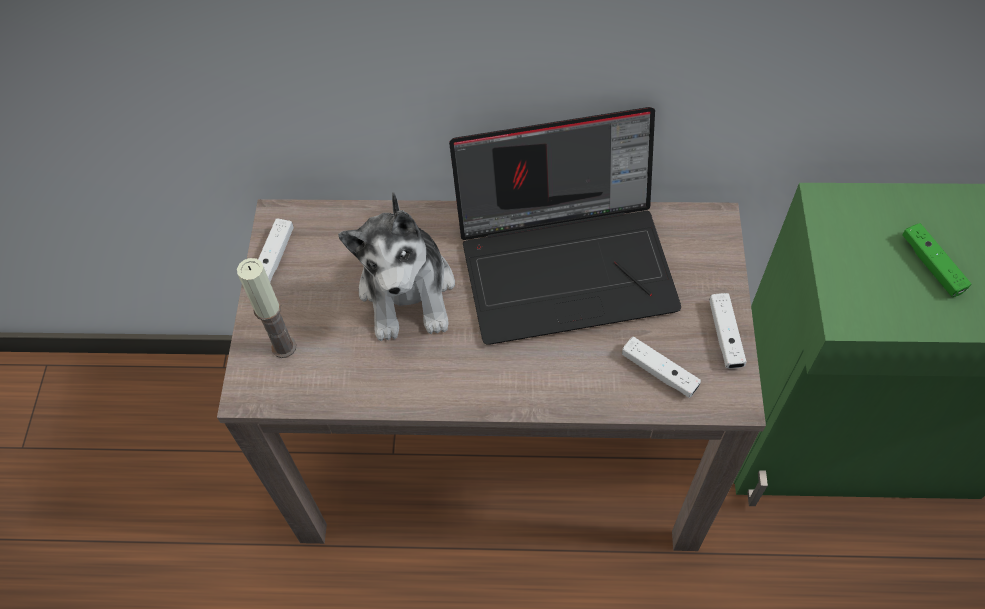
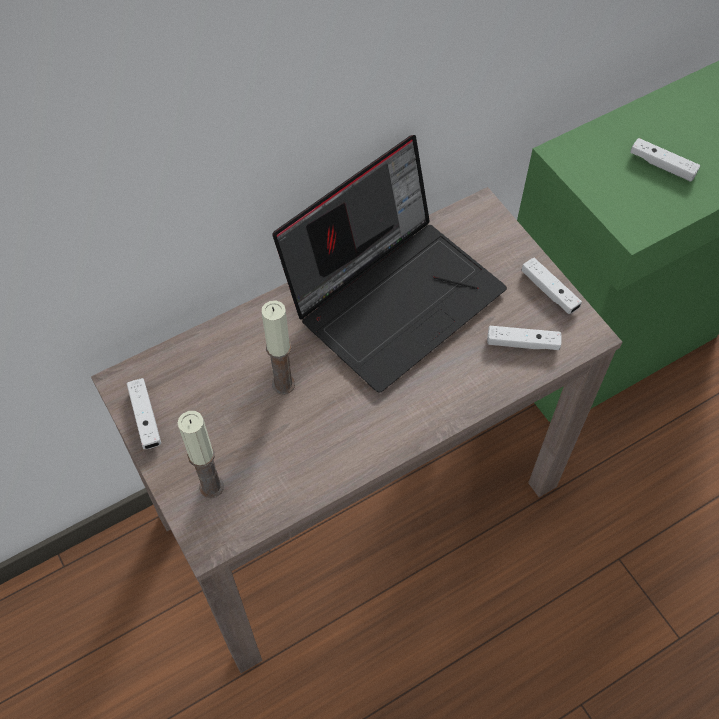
camera: 35 degrees left, 0 degrees up
(408, 290) = (283, 384): plush toy -> candle
(931, 265) = (662, 165): green game controller -> white game controller

